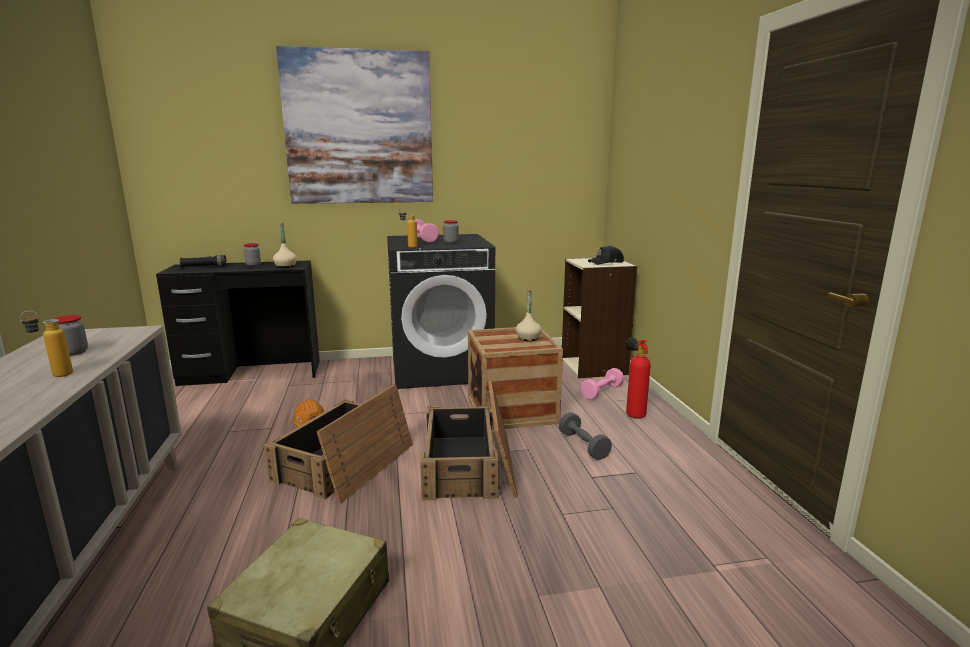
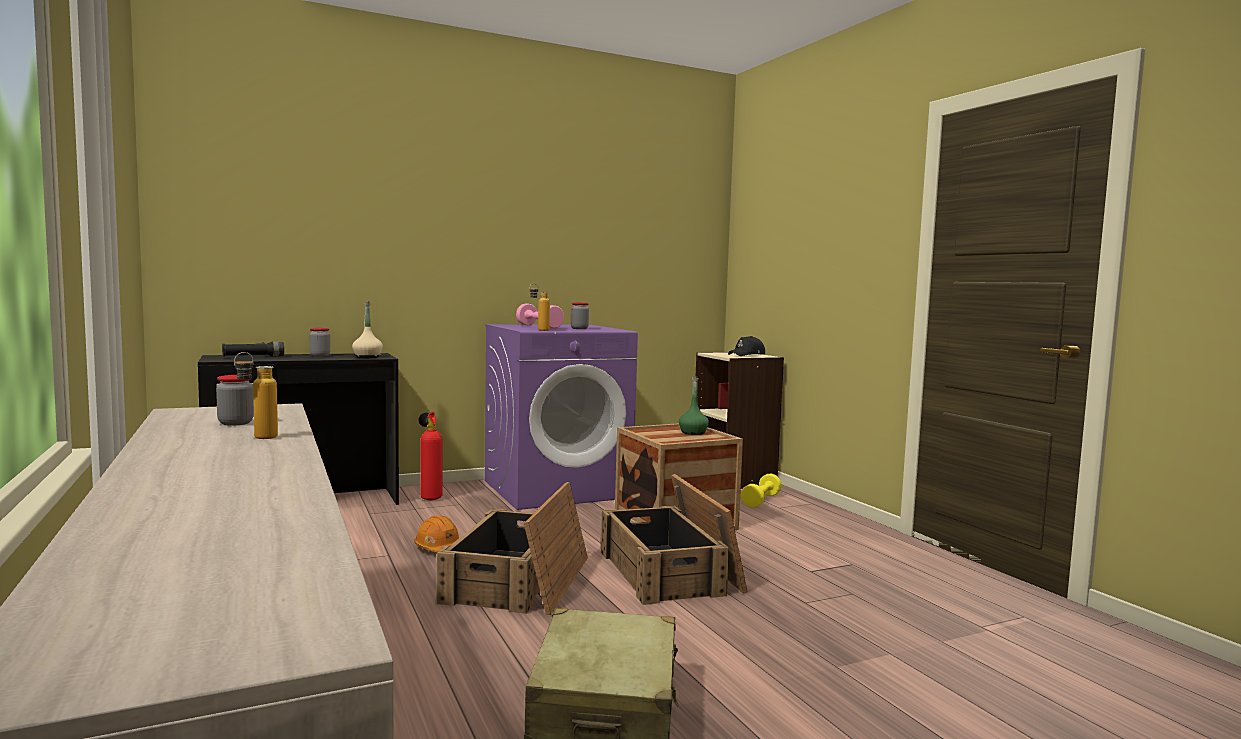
camera: 15 degrees left, 10 degrees down
(359, 128) = (459, 193): picture -> none
(441, 369) = (557, 489): black washing machine -> purple washing machine
(528, 338) = (693, 432): beige bottle -> green bottle
(583, 445) = (780, 546): grey dumbbell -> none
(602, 392) = (761, 501): pink dumbbell -> yellow dumbbell
(633, 414) = (810, 517): fire extinguisher -> fire extinguisher (430, 498)

